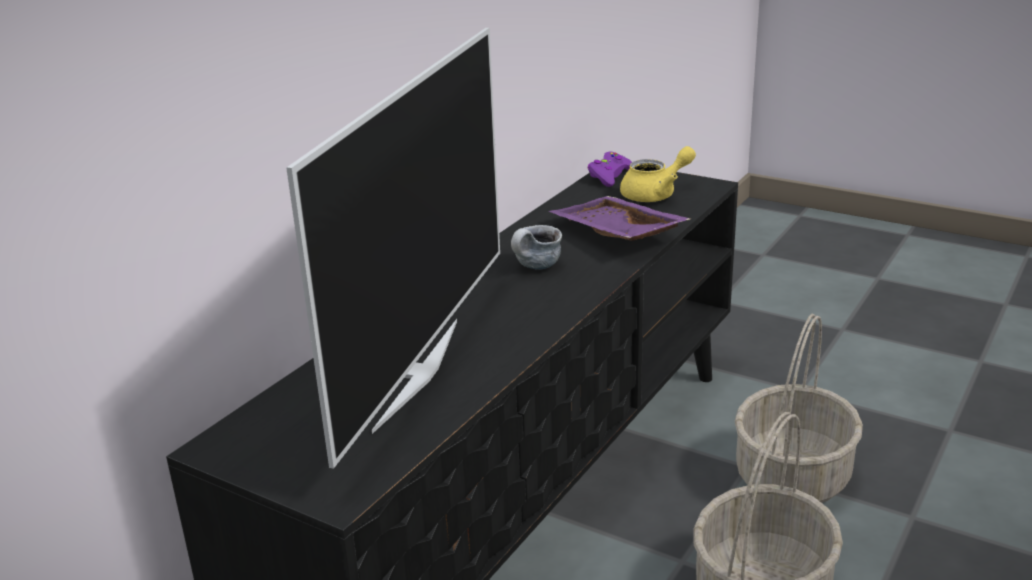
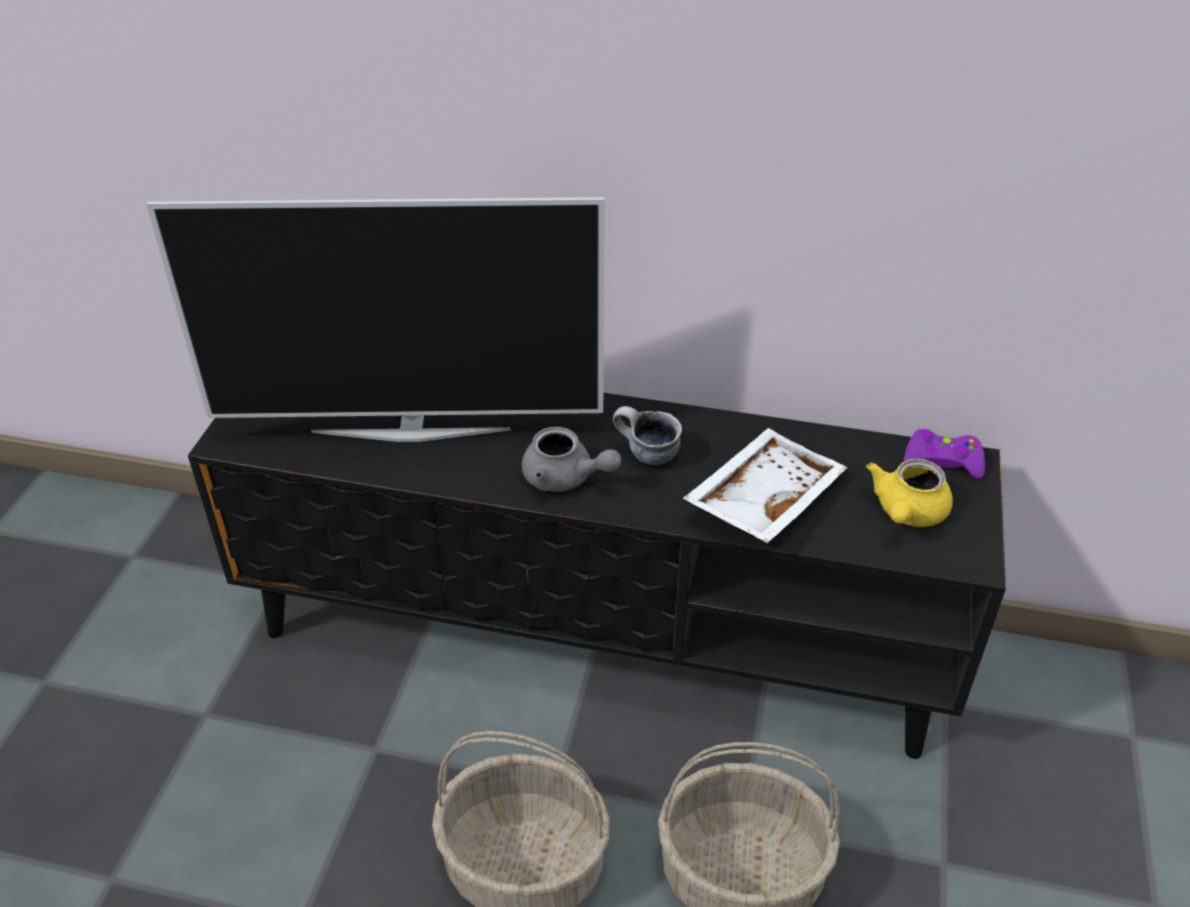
camera: 70 degrees right, 15 degrees up
(543, 304) = (565, 478): none -> grey teapot
(615, 235) = (762, 499): purple tray -> white tray
(656, 194) = (906, 513): yellow teapot -> yellow teapot turned 75 degrees clockwise

